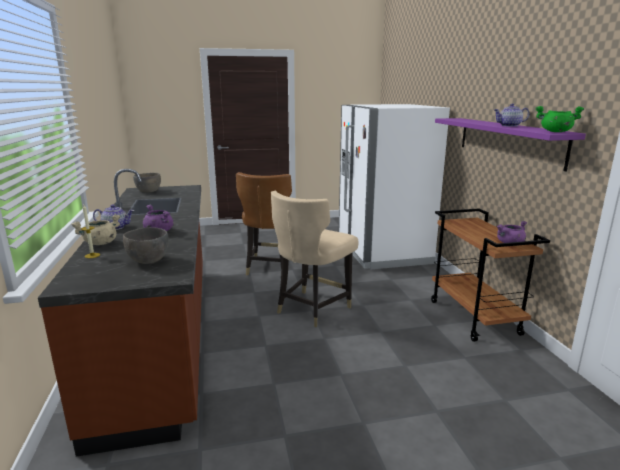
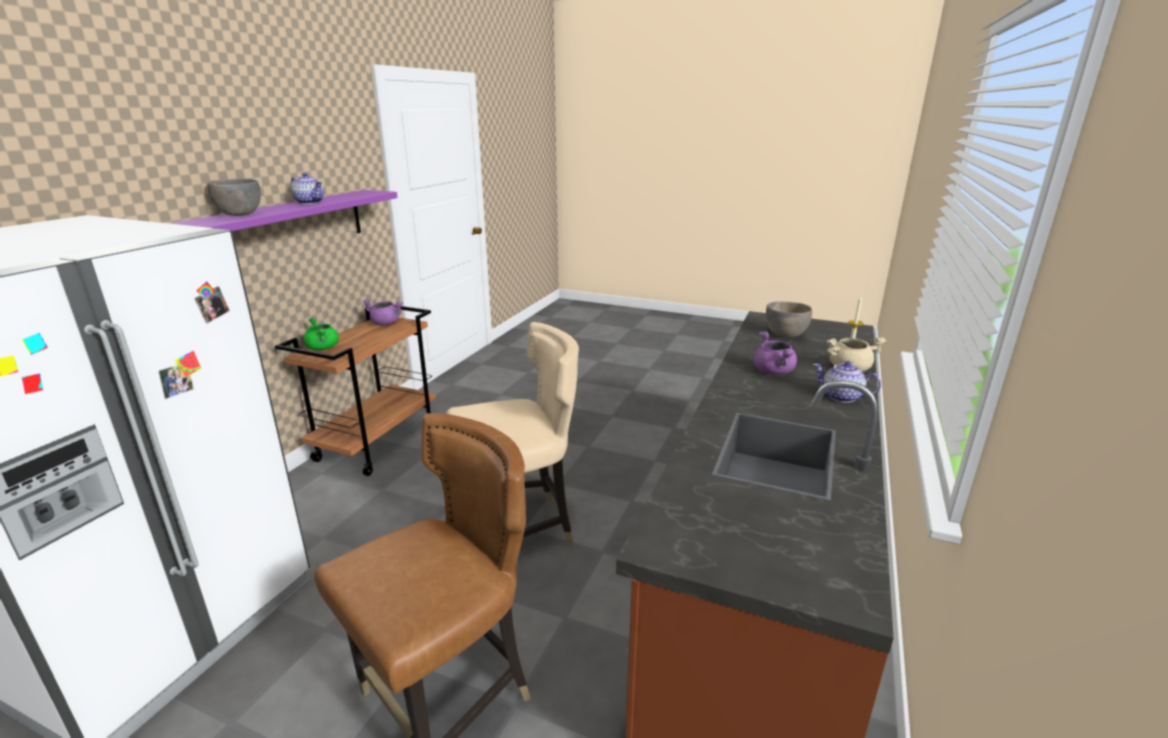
camera: 145 degrees left, 5 degrees up
(149, 192) = (799, 550): grey bowl -> grey bowl (239, 214)
(555, 132) = (371, 192): green cooking pot -> green cooking pot (323, 348)

